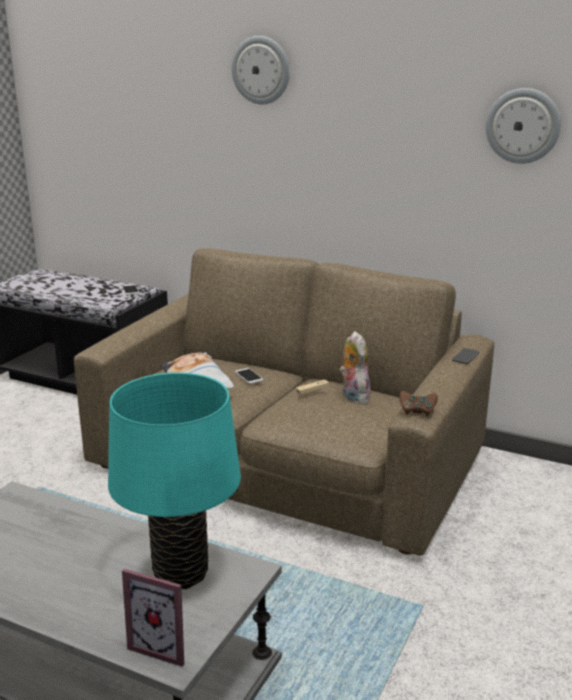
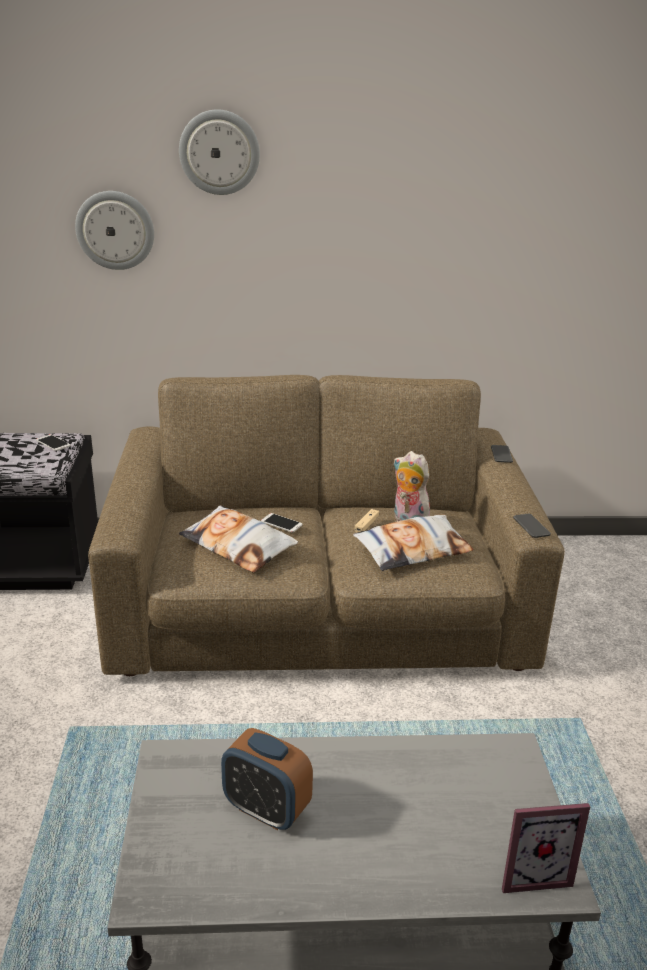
camera: 30 degrees left, 5 degrees up
(37, 543) = (266, 809): none -> alarm clock
(180, 574) = (457, 782): turquoise table lamp -> none
(327, 415) = (412, 549): none -> pillow
(417, 411) = (531, 526): brown game controller -> phone
(523, 126) = (530, 208): wall clock -> wall clock (115, 230)

